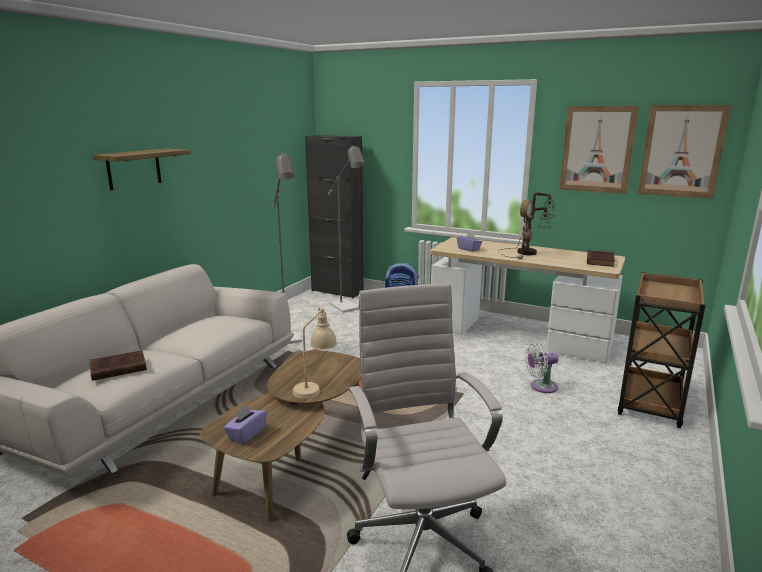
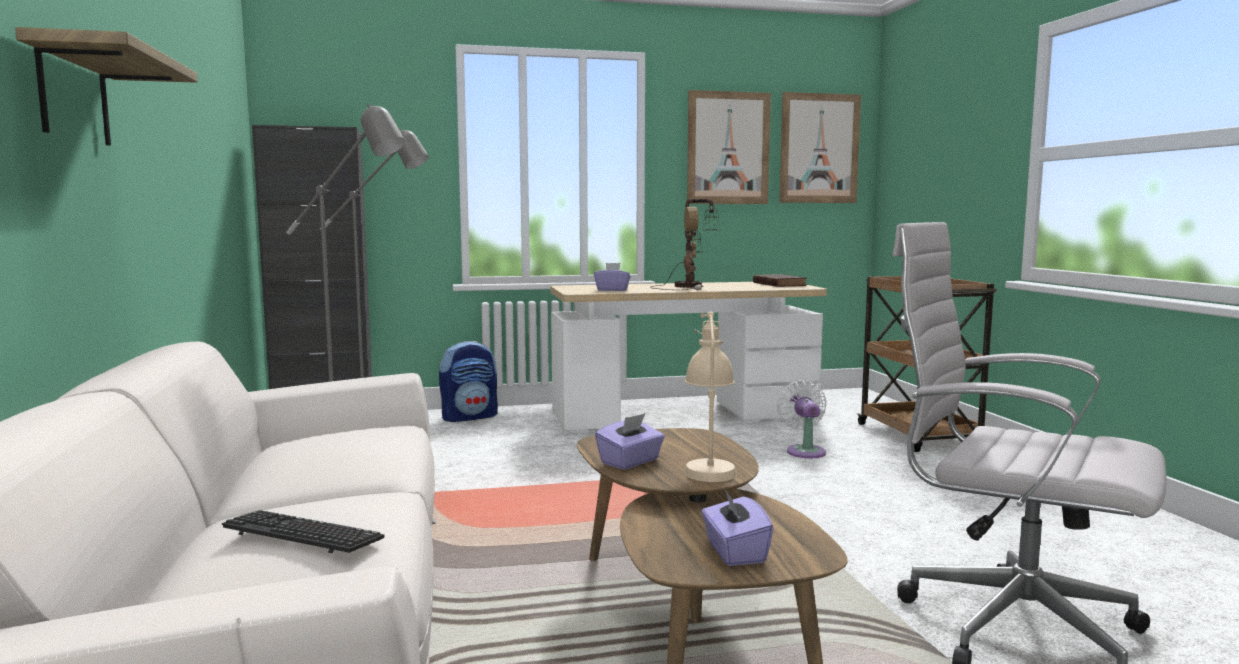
camera: 40 degrees left, 10 degrees down
(117, 369) = (302, 535): brown book -> keyboard
(293, 372) = (630, 462): none -> purple tissue box
(541, 387) = (804, 451): white fan -> white fan turned 135 degrees clockwise

